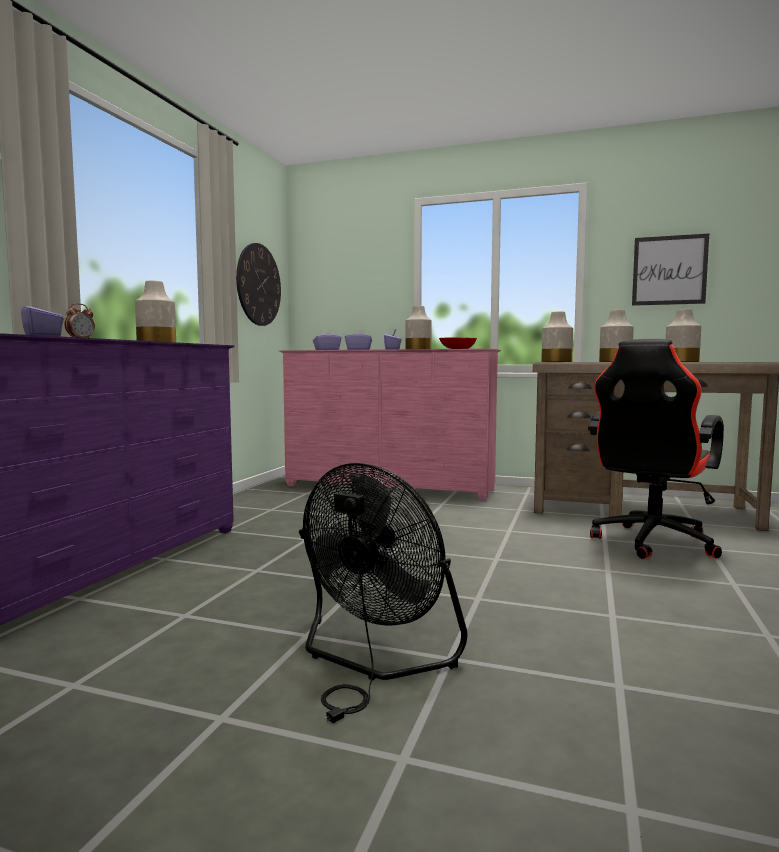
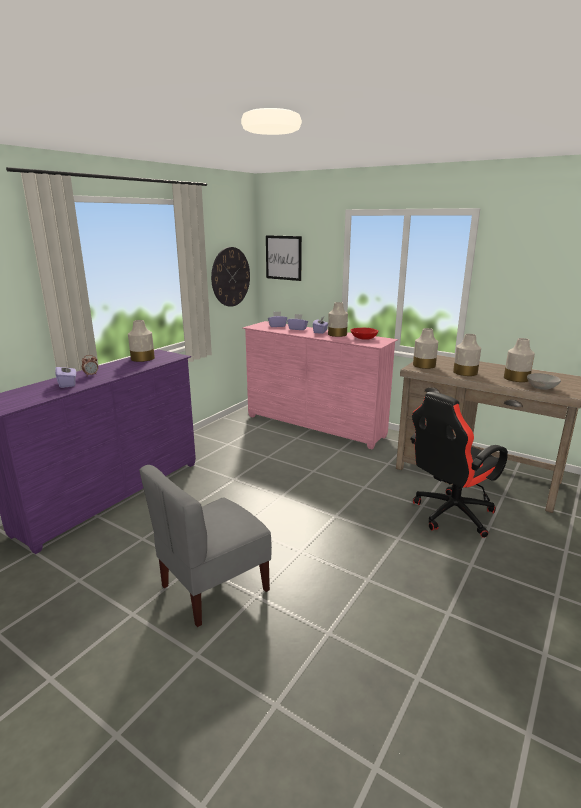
camera: 15 degrees right, 15 degrees up
(364, 658) = (213, 588): black fan -> grey chair
(669, 270) = (537, 289): picture -> picture (283, 257)
(723, 361) = (541, 388): none -> grey bowl

